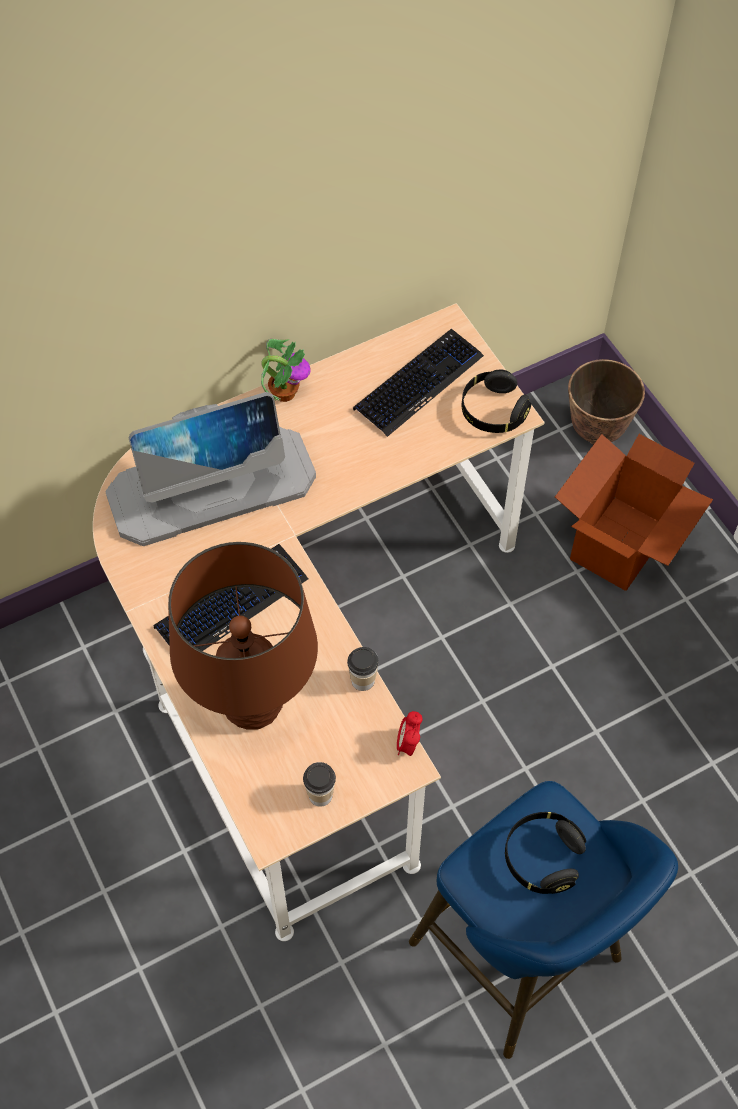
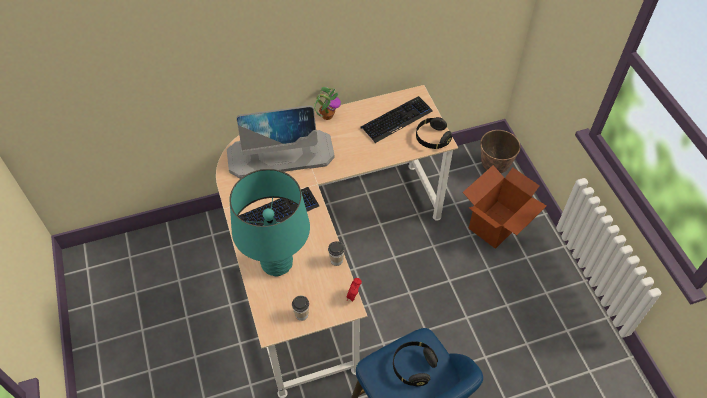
camera: 10 degrees right, 5 degrees down
(253, 704) = (277, 263): brown table lamp -> turquoise table lamp

